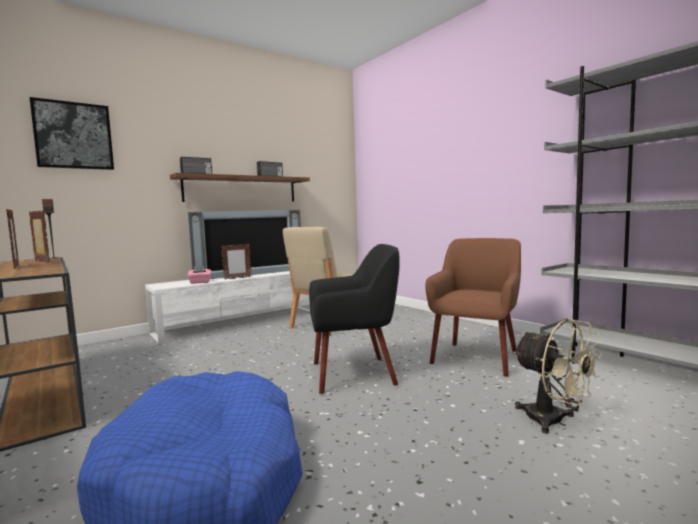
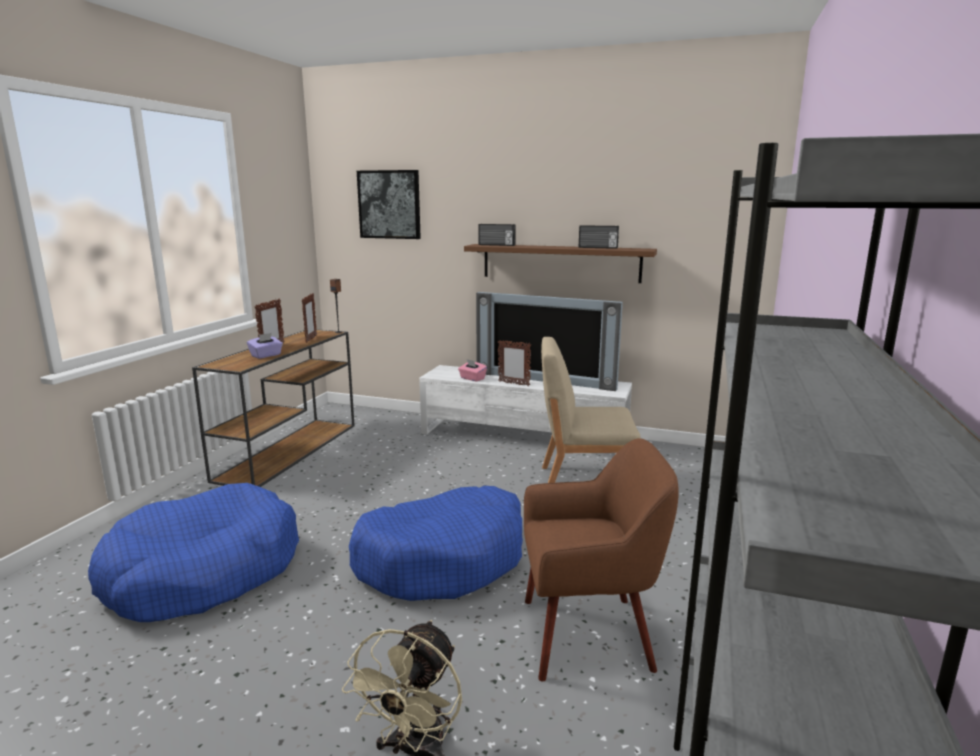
camera: 55 degrees right, 10 degrees up
(41, 268) = (266, 355): none -> purple tissue box
(354, 373) = (443, 559): black armchair -> blue dog bed

